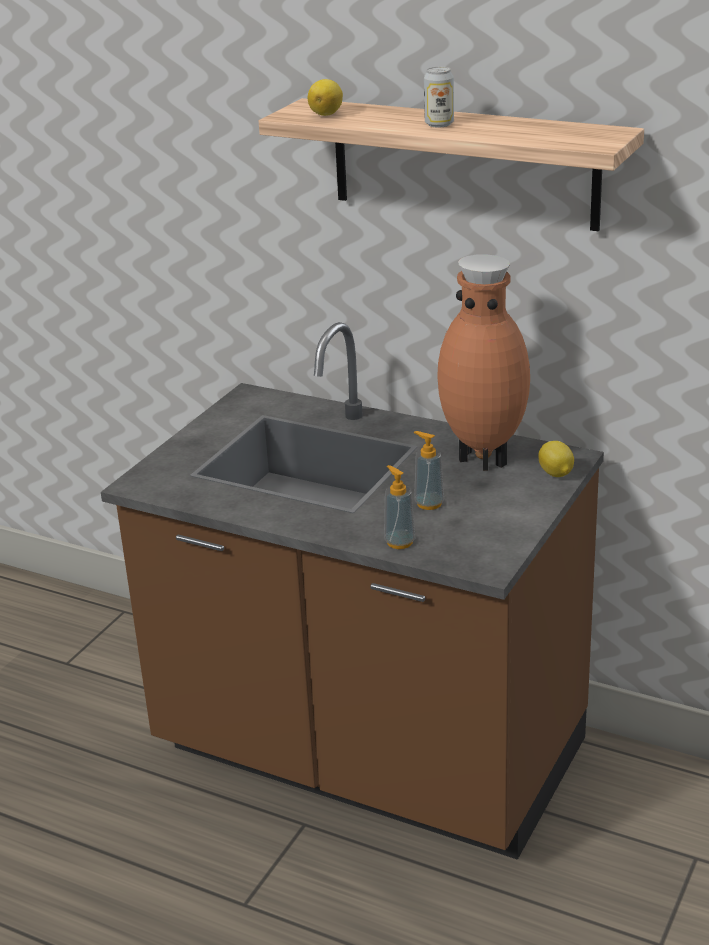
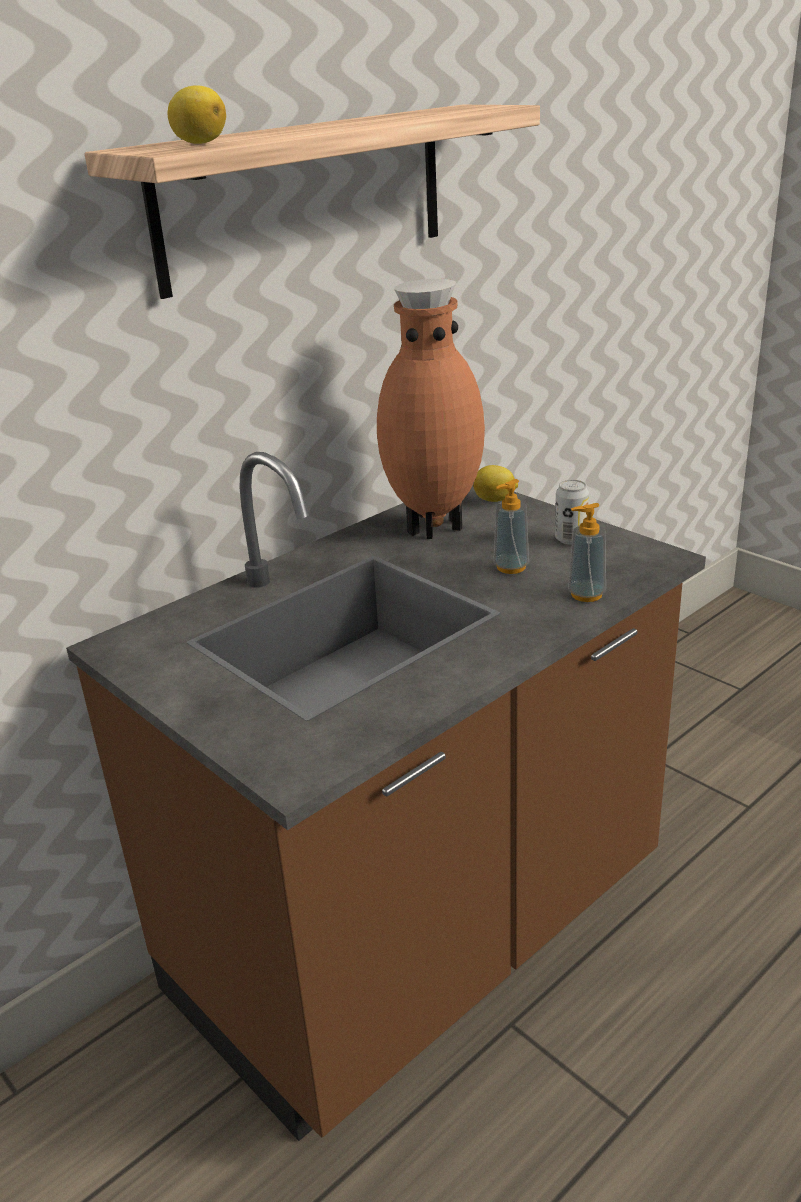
camera: 70 degrees left, 0 degrees up
(439, 124) = (337, 125): can -> can (570, 539)

